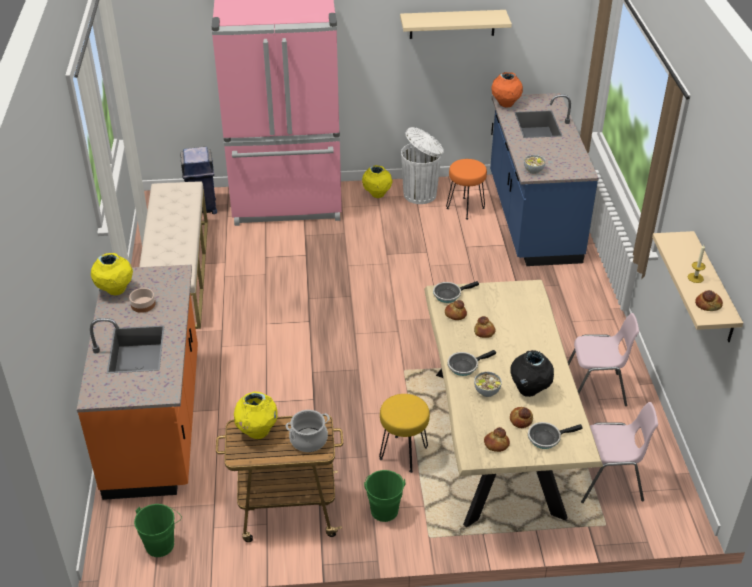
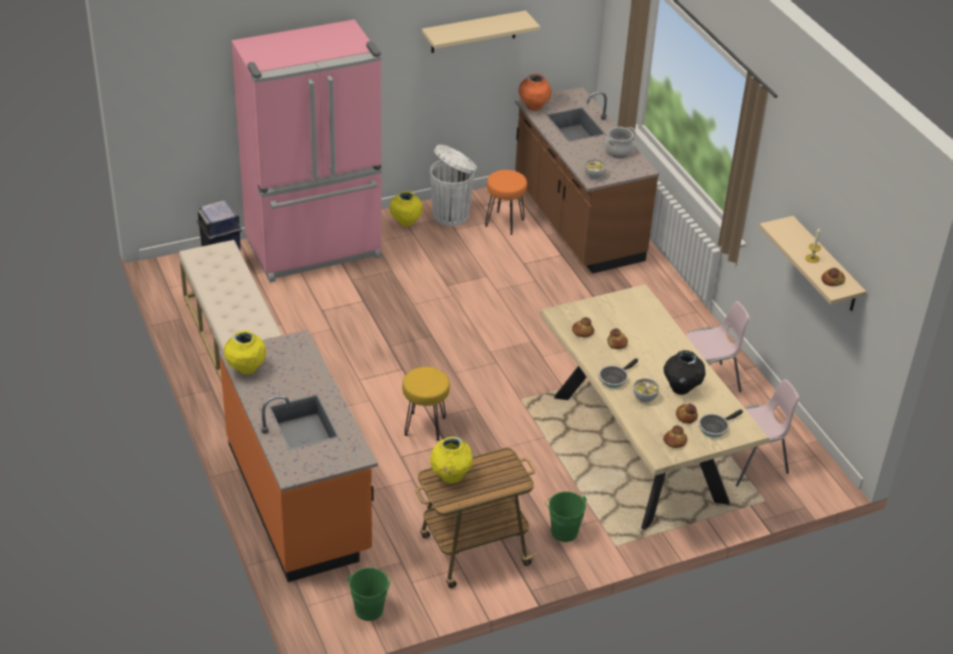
camera: 20 degrees left, 0 degrees up
(143, 304) = (283, 378): bowl -> none
(308, 440) = (502, 474): cooking pot -> cooking pot (618, 151)
(403, 454) = (557, 477): yellow stool -> yellow stool (424, 426)
(449, 294) = (567, 314): frying pan -> none
(532, 218) = (576, 222): blue counter -> brown counter

